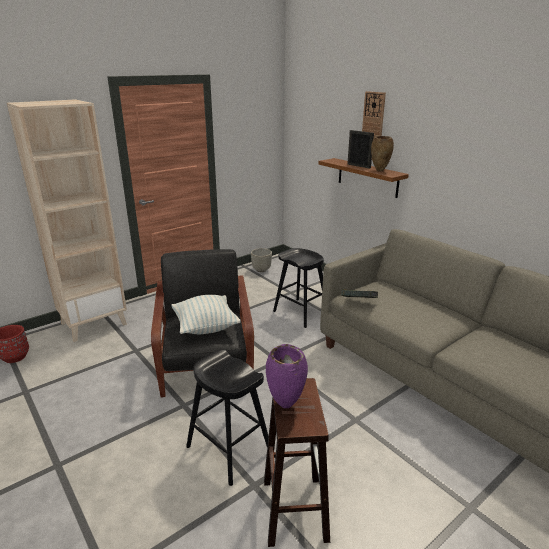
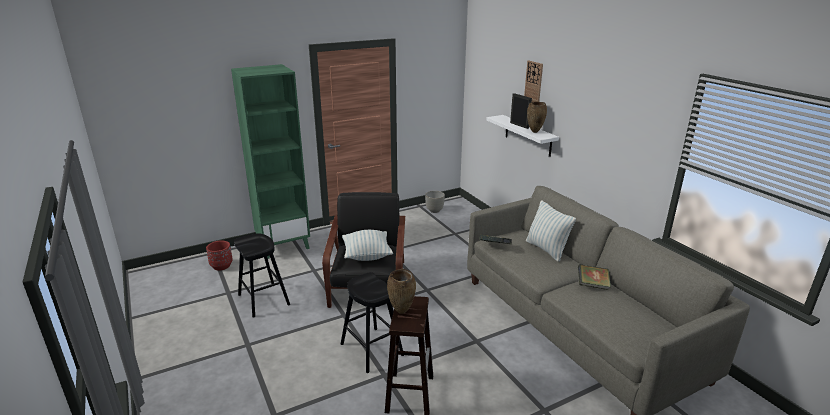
camera: 10 degrees right, 0 degrees up
(94, 323) = (283, 245): beige bookcase -> green bookcase
(286, 405) = (402, 312): purple vase -> brown vase
(301, 313) = (458, 252): black stool -> black stool (263, 299)
(367, 177) = (528, 135): brown shelf -> white shelf
(417, 300) = (546, 249): none -> pillow
(489, 338) = (592, 285): none -> book

